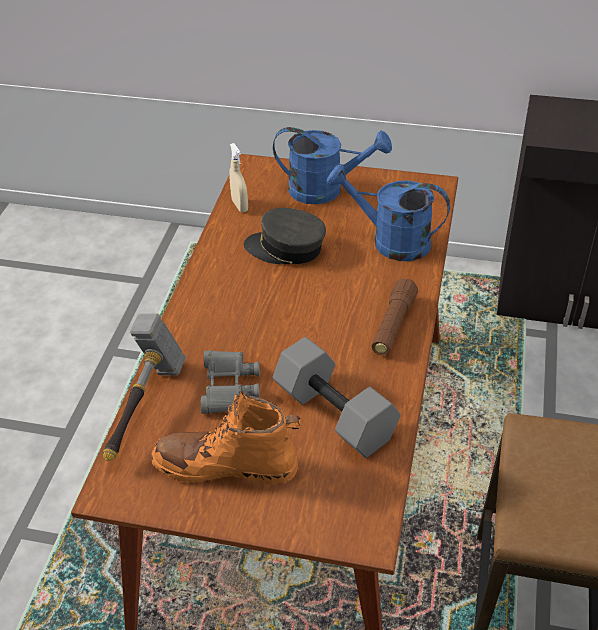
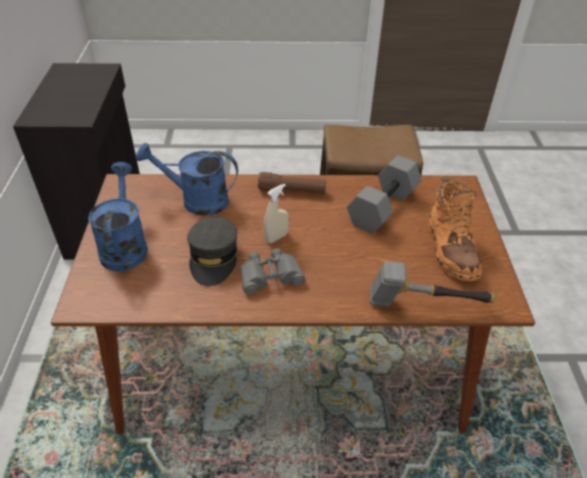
camera: 105 degrees left, 0 degrees up
(228, 386) = (382, 262): grey binoculars -> grey binoculars (270, 276)
(240, 206) = (151, 301): beige spray bottle -> beige spray bottle (276, 238)
(390, 241) = (196, 200): blue watering can -> blue watering can turned 90 degrees clockwise

